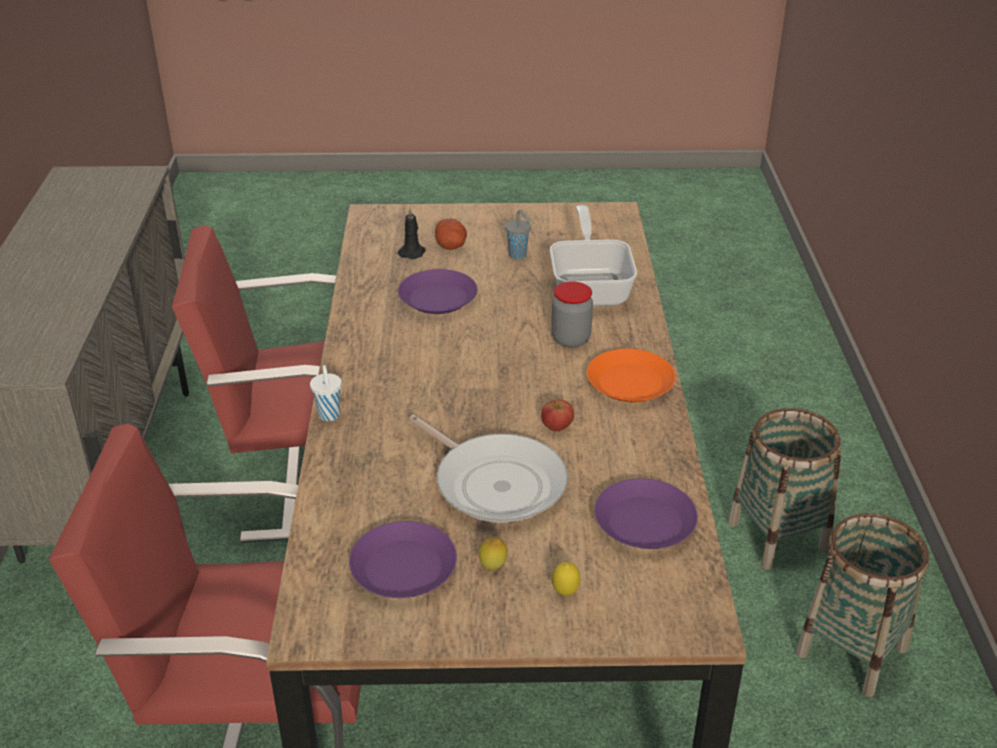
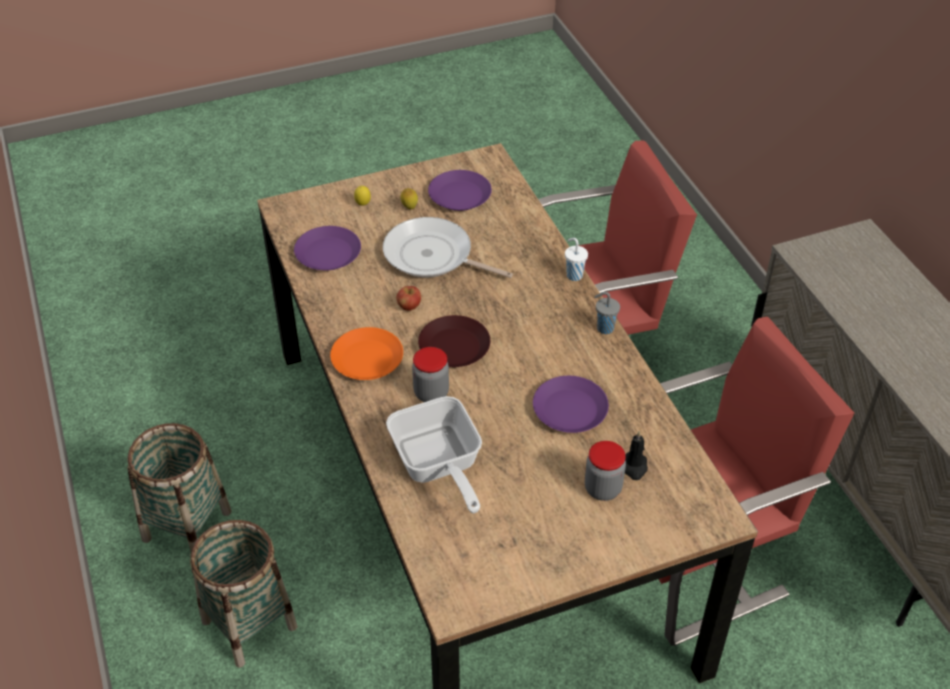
camera: 160 degrees right, 10 degrees up
(451, 246) = (602, 489): potato -> jar
(518, 255) = (527, 492): grey cup -> grey cup (604, 328)
(523, 374) = (454, 347): none -> brown plate

